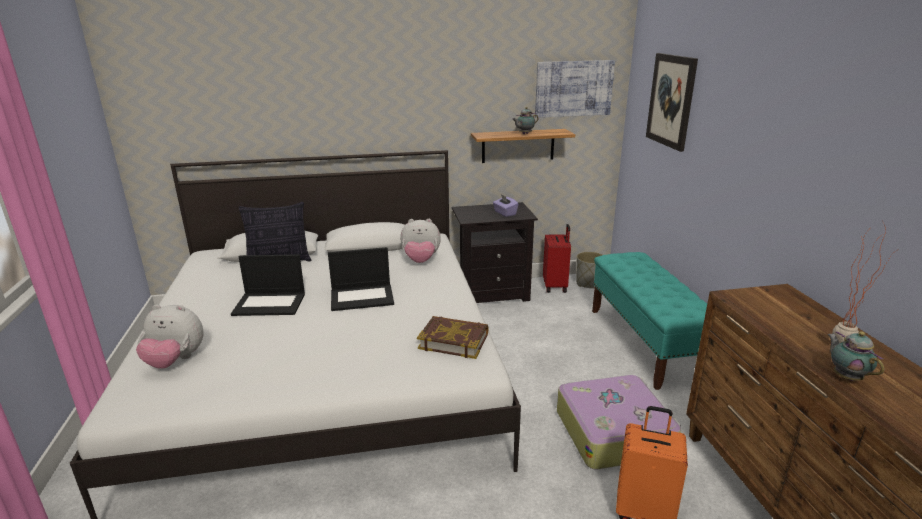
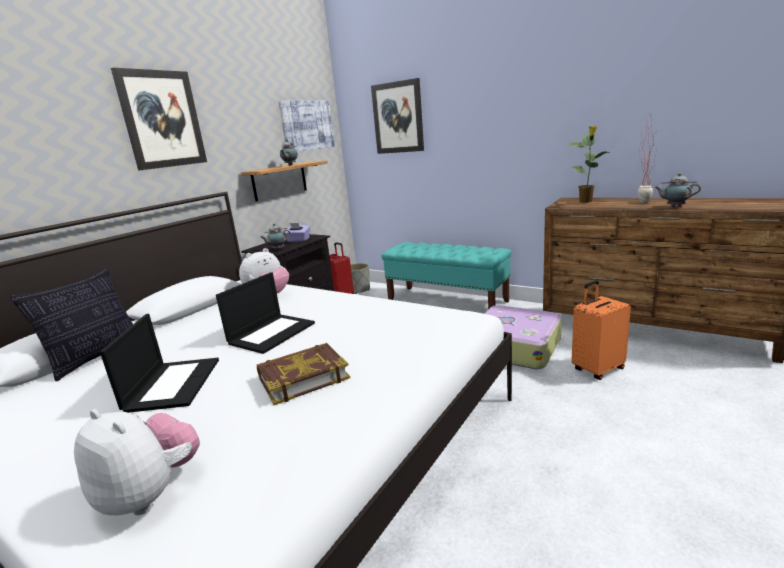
camera: 45 degrees left, 5 degrees down
(175, 361) = (151, 494): plush toy -> plush toy turned 105 degrees counterclockwise
(270, 304) = (173, 384): laptop -> laptop turned 45 degrees counterclockwise
(400, 81) = (162, 119): none -> picture
(453, 341) = (415, 316): book -> book (303, 377)
(471, 218) = (277, 249): none -> teapot
(786, 306) = (586, 201): none -> potted plant

